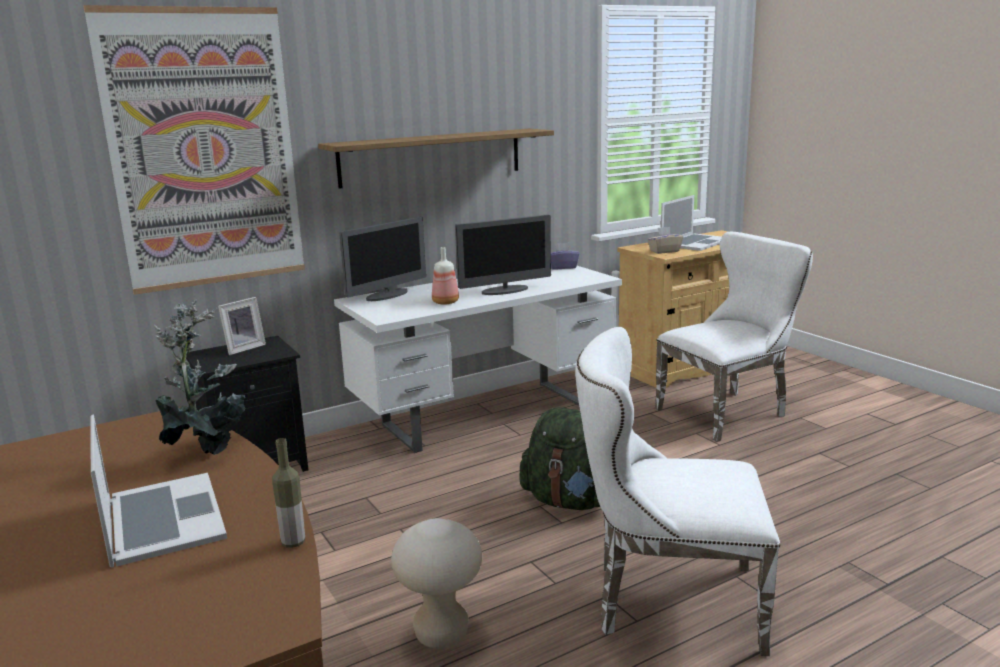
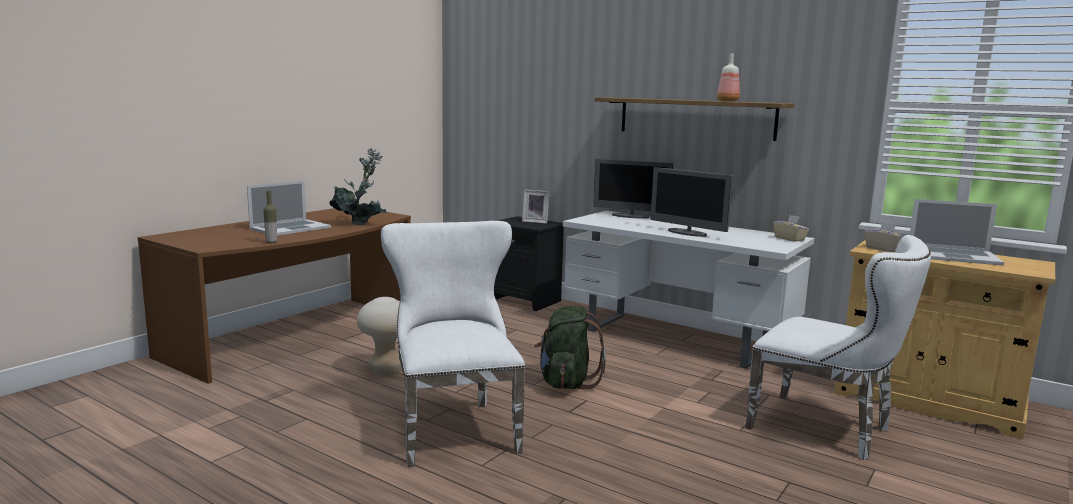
camera: 65 degrees right, 5 degrees down
(204, 150) = (548, 94): picture -> none
(445, 302) = (633, 226): bottle -> bottle (727, 101)
(562, 267) = (790, 239): purple tissue box -> beige tissue box

